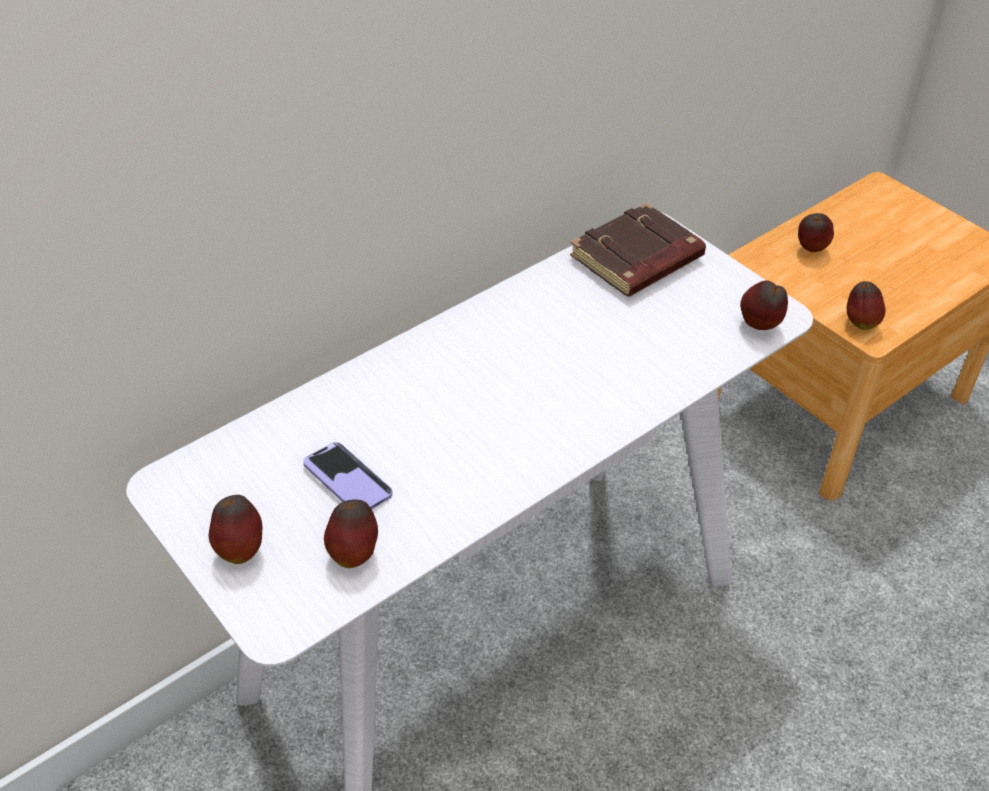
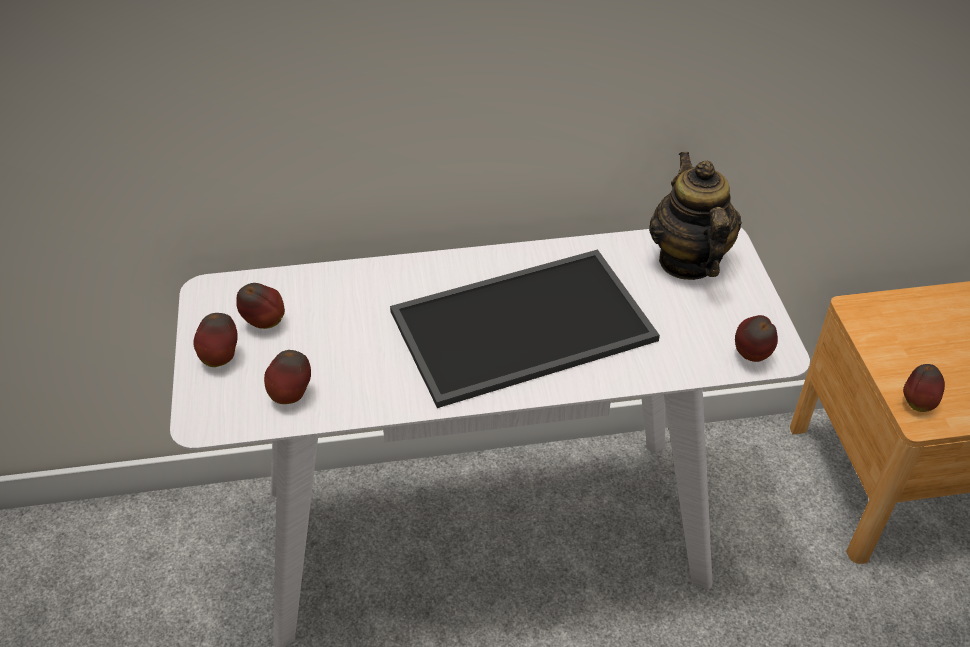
camera: 30 degrees right, 0 degrees up
(347, 480) = (328, 341): phone -> none
(536, 386) = (522, 329): none -> tray
(637, 259) = (688, 261): brown book -> teapot
(810, 249) = (919, 320): apple -> apple (264, 324)

